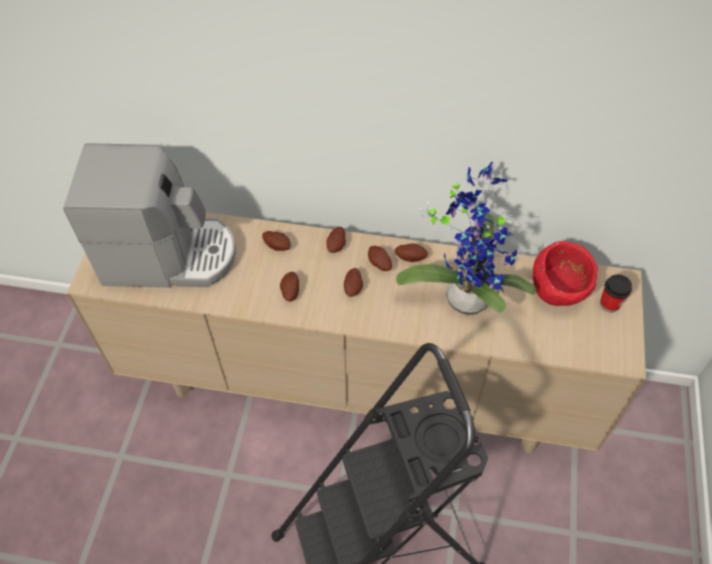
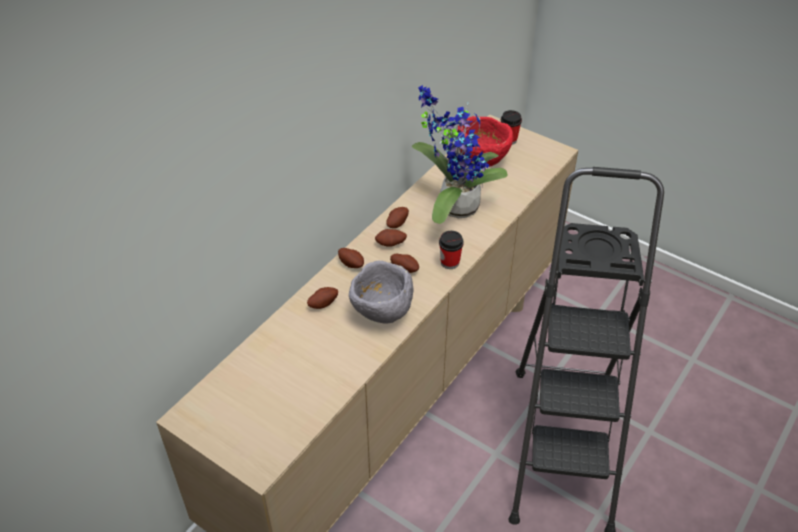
camera: 65 degrees left, 10 degrees down
(169, 256) = (275, 390): coffee machine -> none
(290, 292) = (382, 311): potato -> grey bowl
(383, 320) = (450, 262): none -> cup

